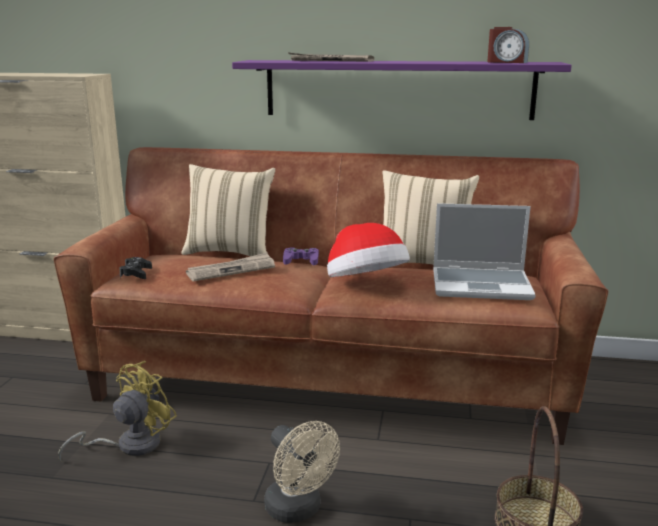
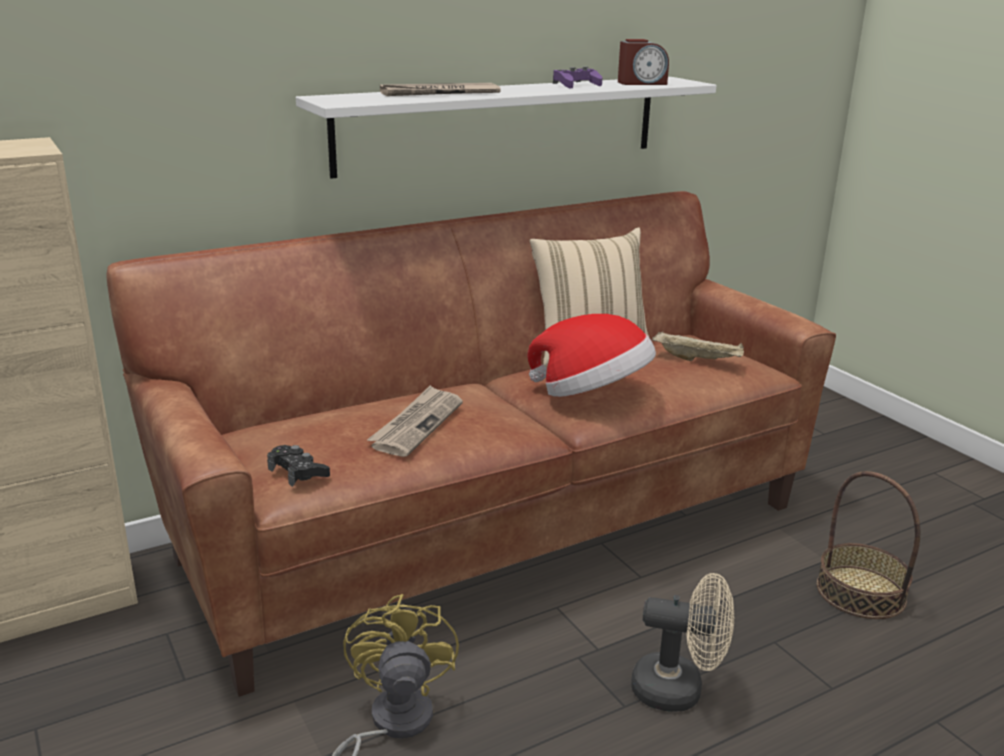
camera: 40 degrees left, 5 degrees up
(230, 252) = (339, 399): beige pillow -> none
(301, 261) = (458, 384): purple game controller -> purple game controller (576, 85)
(398, 89) = (502, 124): purple shelf -> white shelf
(482, 285) = (698, 359): laptop -> beige tray

